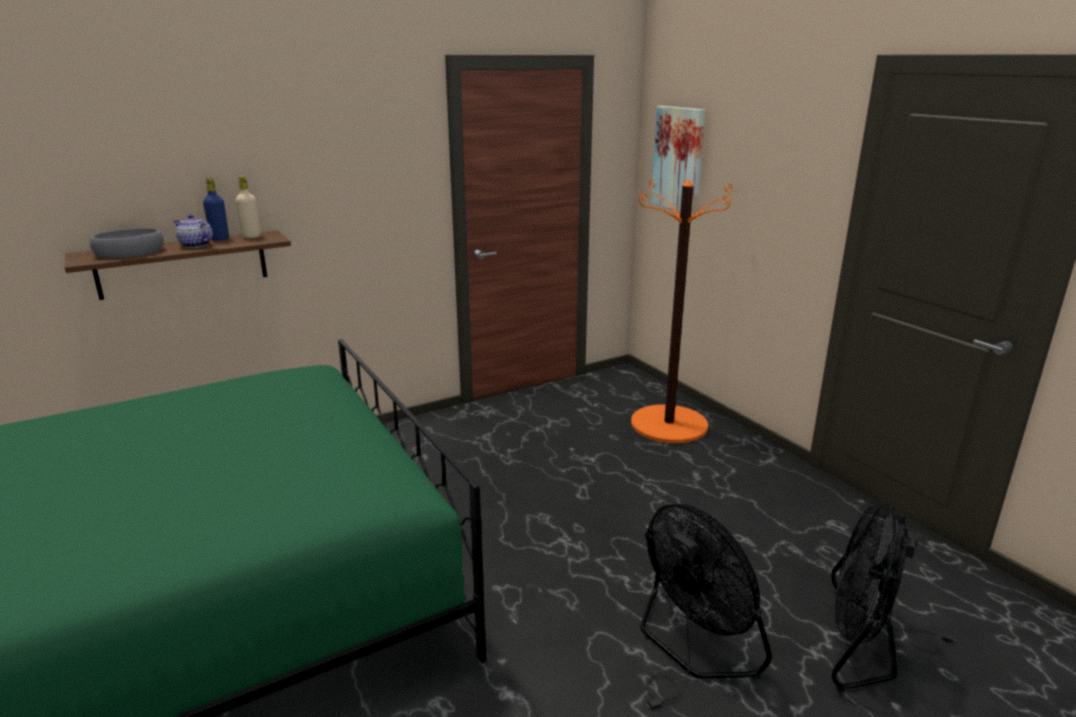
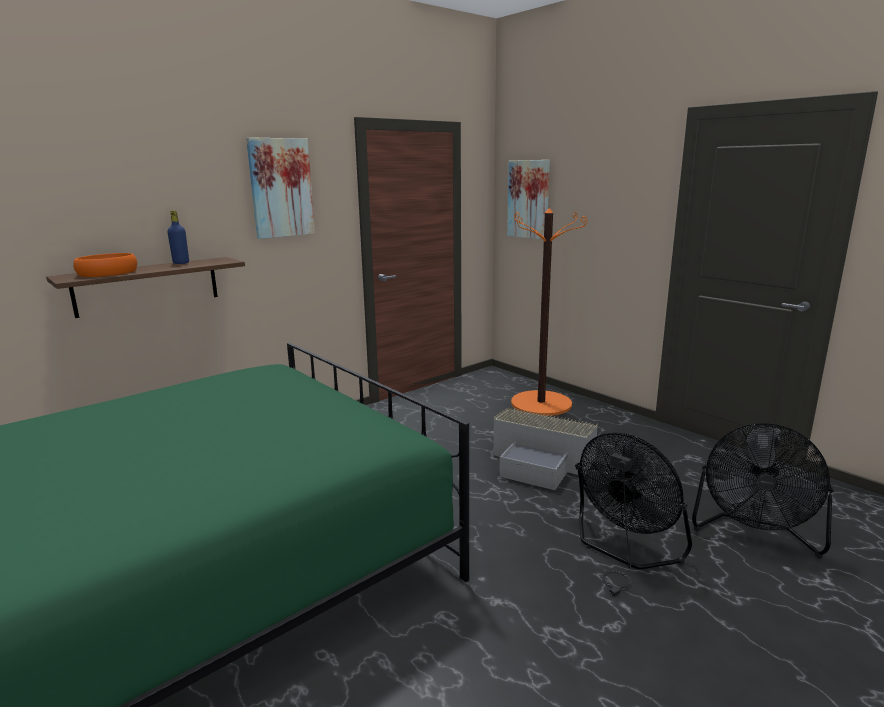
camera: 10 degrees left, 5 degrees down
(129, 253) = (107, 273): grey bowl -> orange bowl
(195, 245) = (163, 267): teapot -> none
(251, 236) = (207, 260): beige bottle -> none
(347, 146) = (281, 188): none -> picture
(636, 509) = (541, 462): none -> grey storage box
(869, 642) = (750, 529): black fan -> black fan turned 75 degrees counterclockwise

